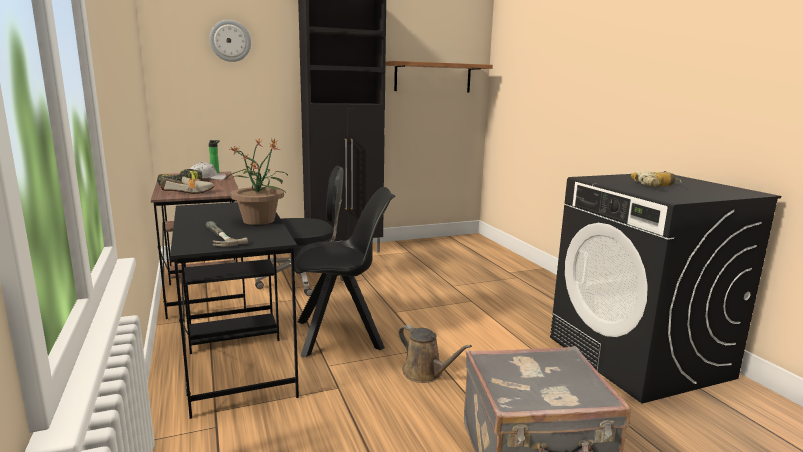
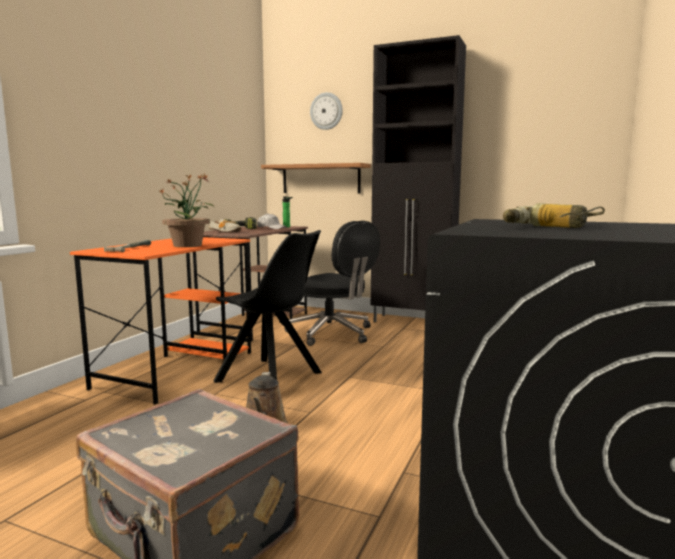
camera: 45 degrees right, 5 degrees down
(237, 359) = (178, 369): black desk -> orange desk
(433, 77) = (541, 130): shelf -> shelf (320, 179)

